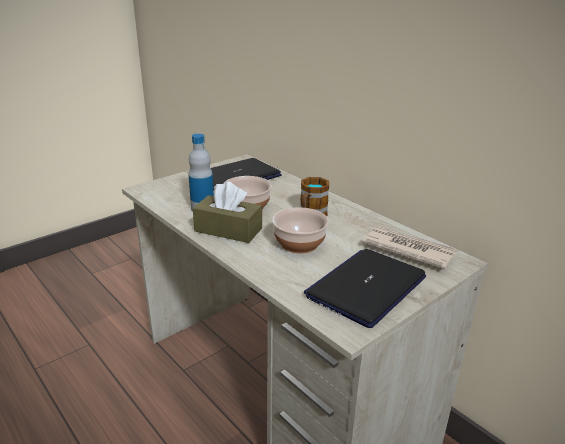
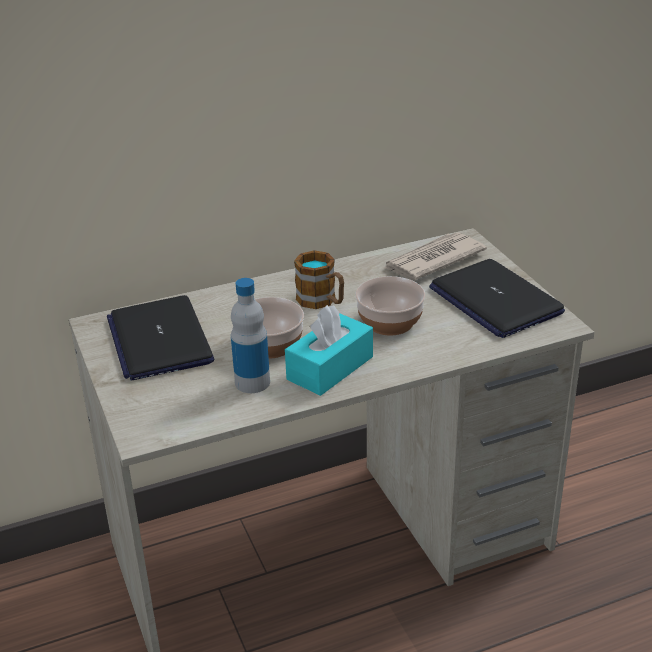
camera: 70 degrees left, 5 degrees up
(228, 230) = (330, 368): brown tissue box -> turquoise tissue box

